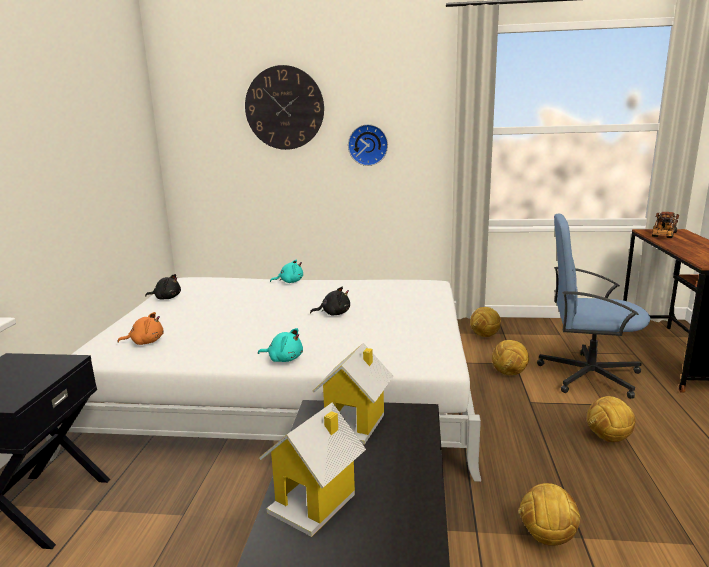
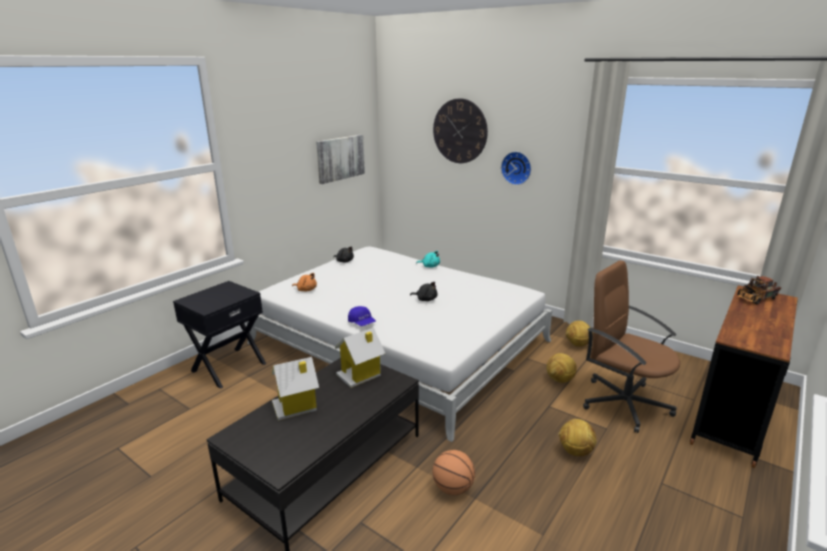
camera: 30 degrees right, 5 degrees up
(119, 154) = (340, 158): none -> picture
(284, 359) = (362, 323): turquoise plush toy -> blue cap
(547, 537) = (453, 488): football -> basketball
(587, 375) = (623, 402): blue office chair -> brown office chair

